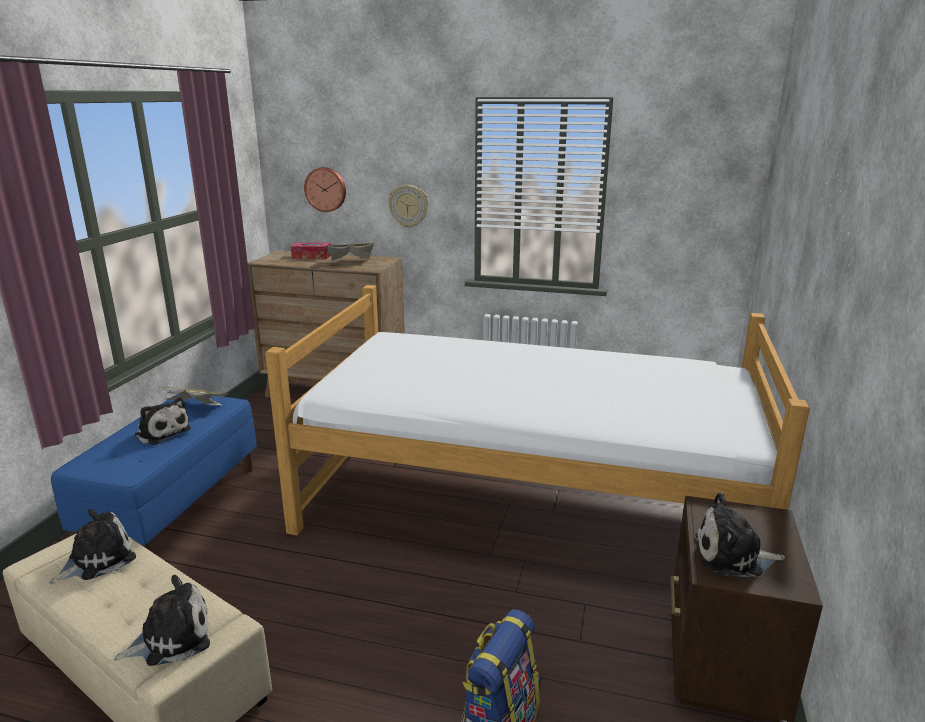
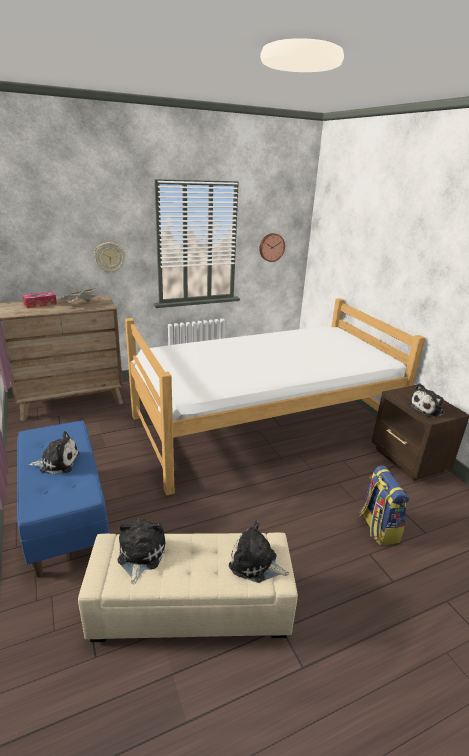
camera: 40 degrees left, 5 degrees up
(172, 638) = (255, 563): plush toy -> plush toy turned 90 degrees counterclockwise
(196, 406) = (52, 437): book -> none
(326, 189) = (39, 250): wall clock -> wall clock (271, 247)

